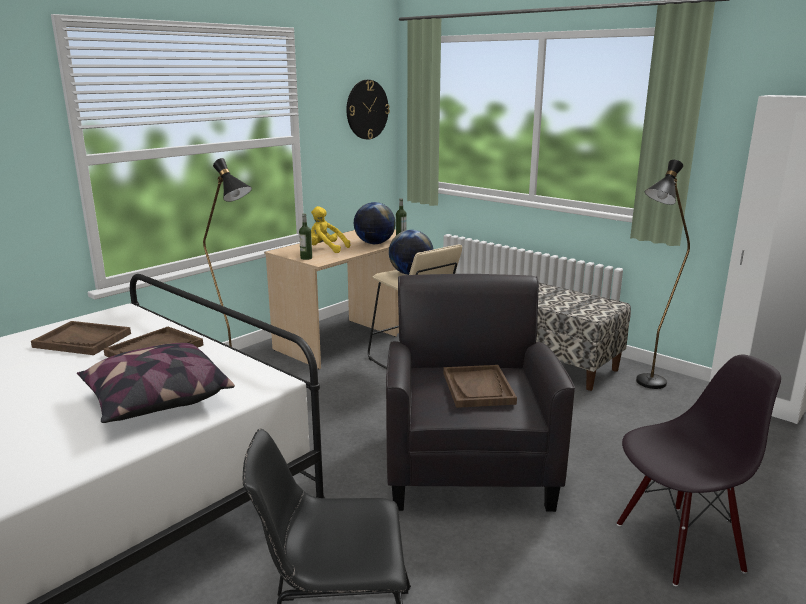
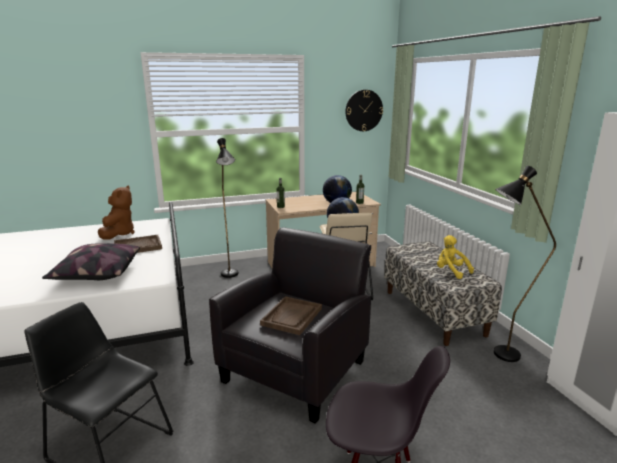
camera: 30 degrees right, 0 degrees up
(83, 340) = (119, 234): brown tray -> brown plush toy
(326, 249) = (301, 203): yellow plush toy -> yellow plush toy (451, 271)

